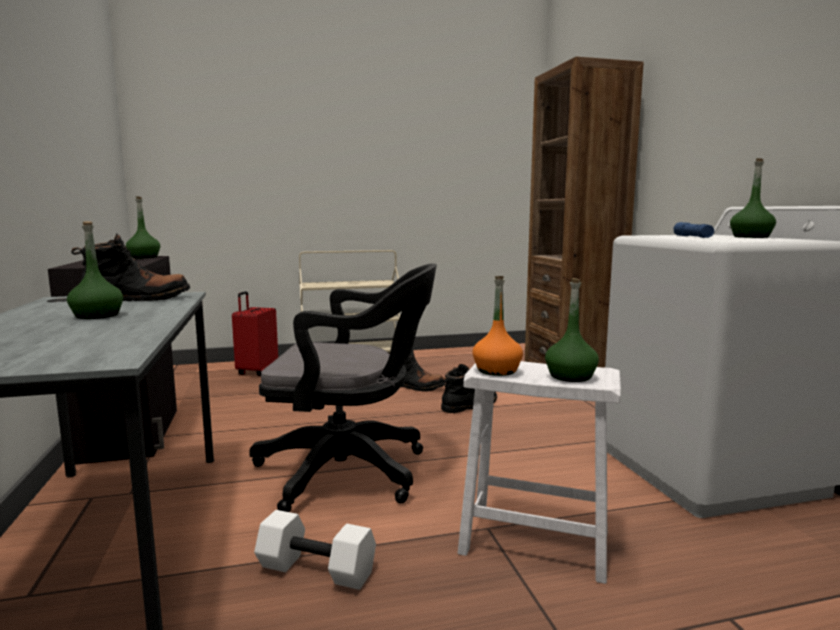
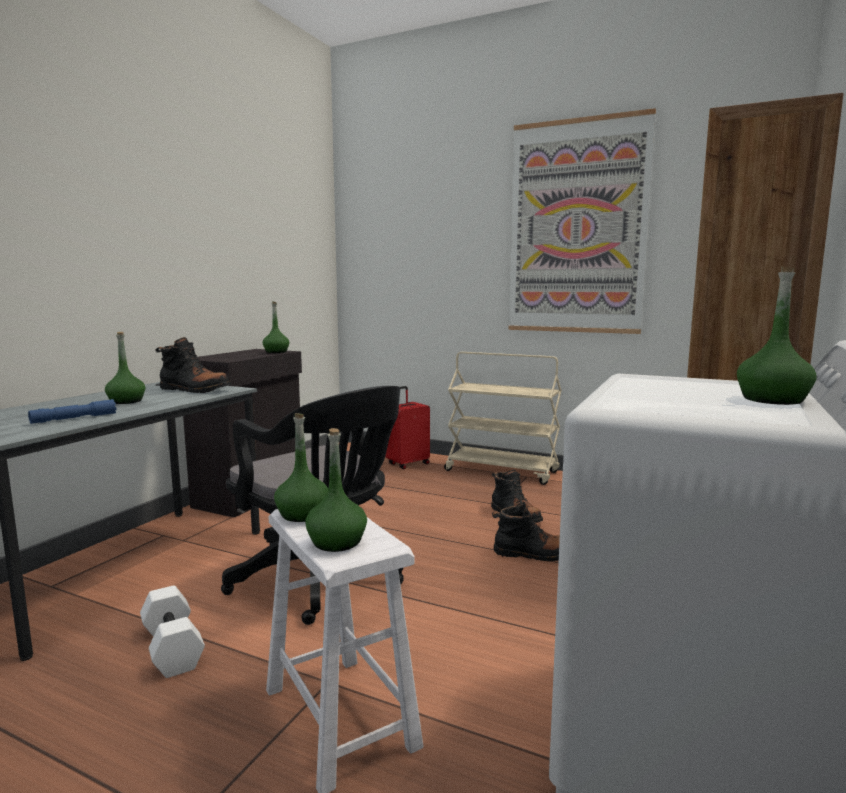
camera: 40 degrees right, 0 degrees up
(394, 139) = (576, 228): none -> picture
(496, 370) = (302, 514): orange bottle -> green bottle
(692, 237) = (667, 389): blue flashlight -> blue flashlight (74, 418)

